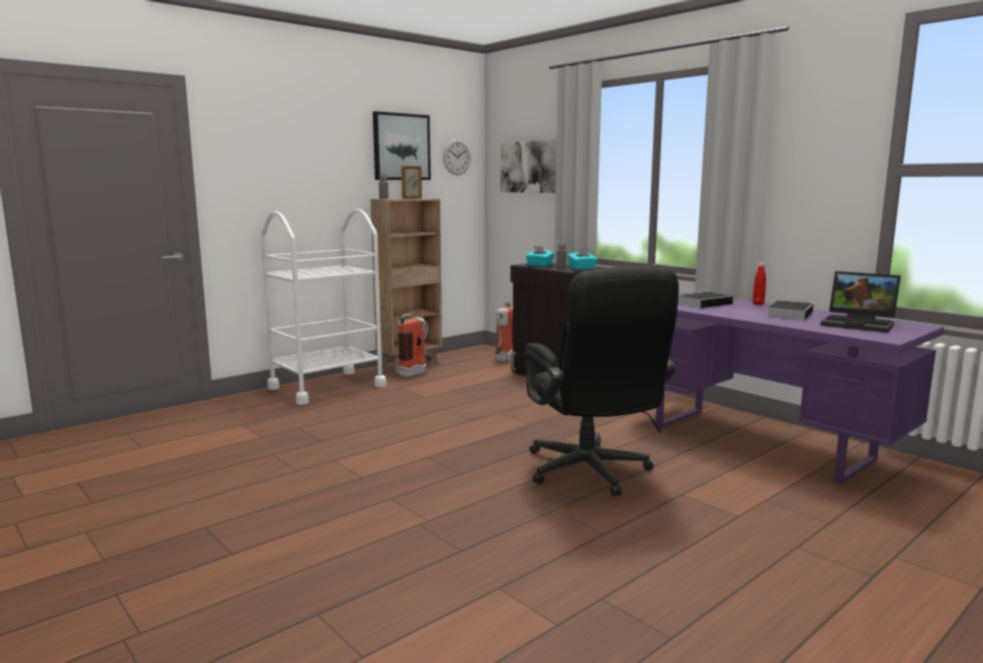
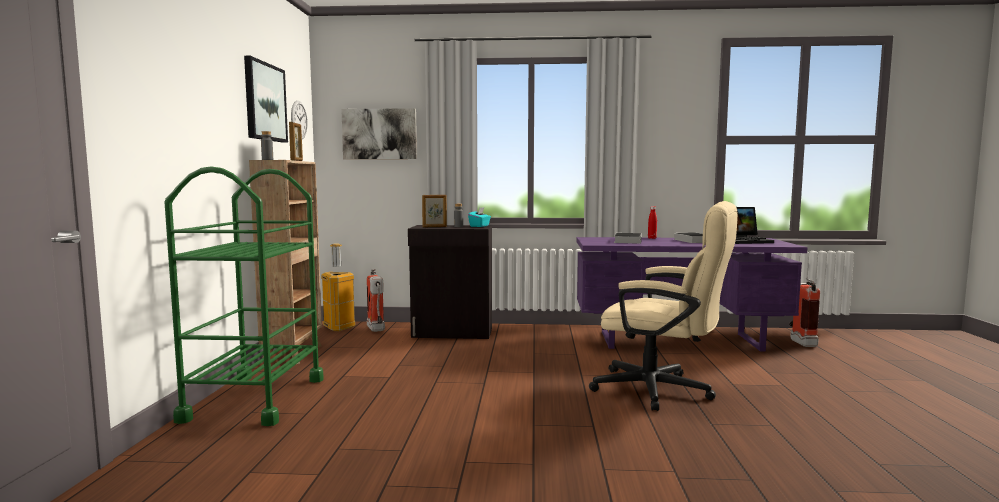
camera: 45 degrees left, 5 degrees down
(327, 387) = (255, 399): white cart -> green cart
(416, 374) = (325, 360): fire extinguisher -> fire extinguisher (800, 342)
(482, 352) = (338, 327): none -> trash can
(539, 265) = (434, 227): turquoise tissue box -> picture frame
(591, 474) = (662, 391): black office chair -> beige office chair

